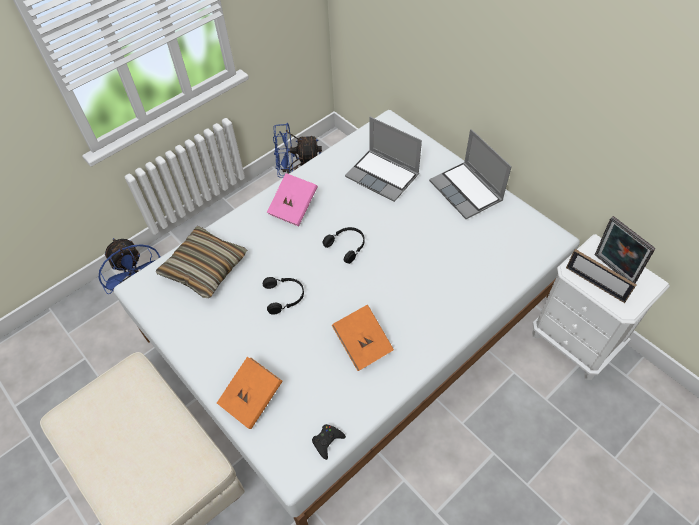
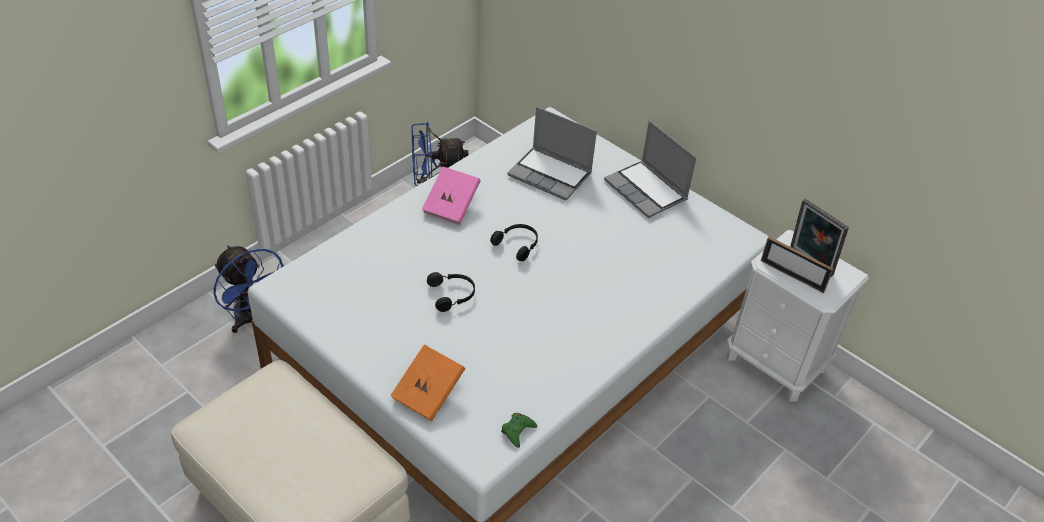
camera: 10 degrees left, 10 degrees down
(205, 268) = (355, 267): pillow -> none
(327, 441) = (517, 431): black game controller -> green game controller
(363, 344) = (546, 339): orange book -> none

